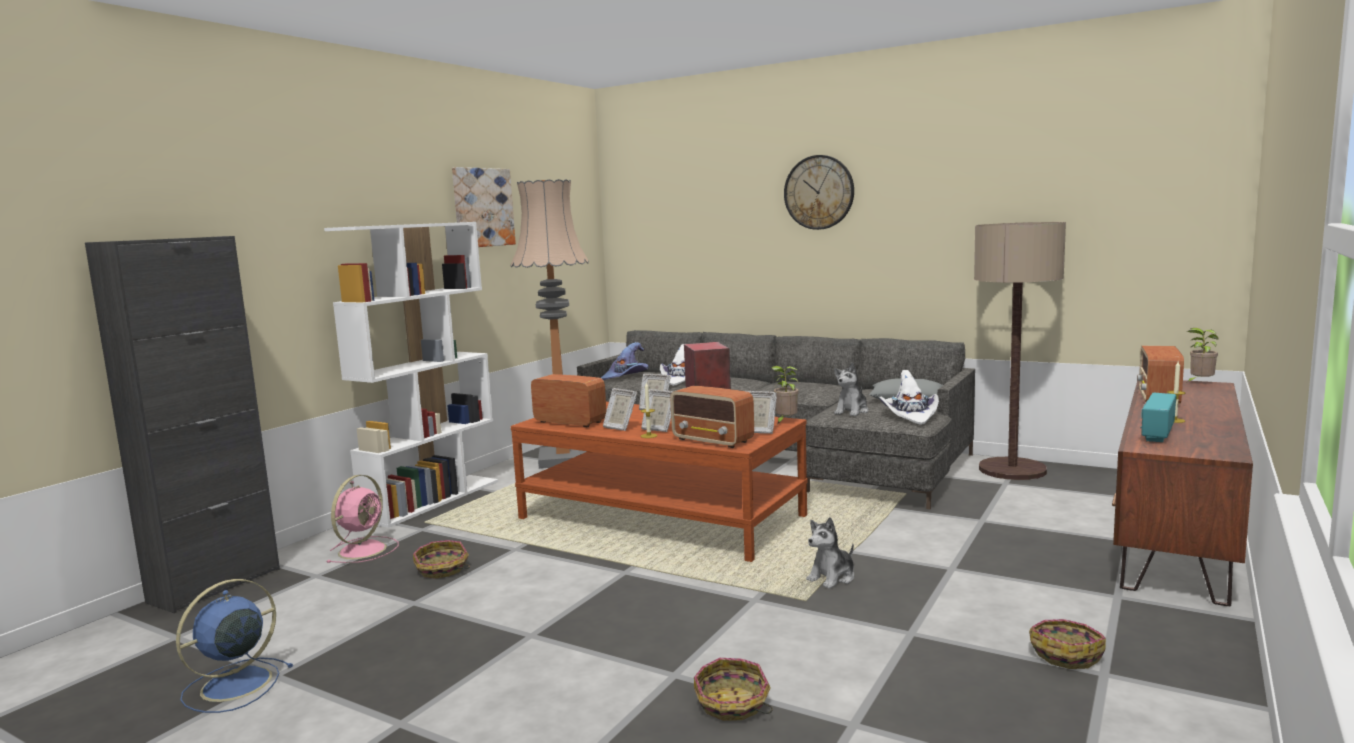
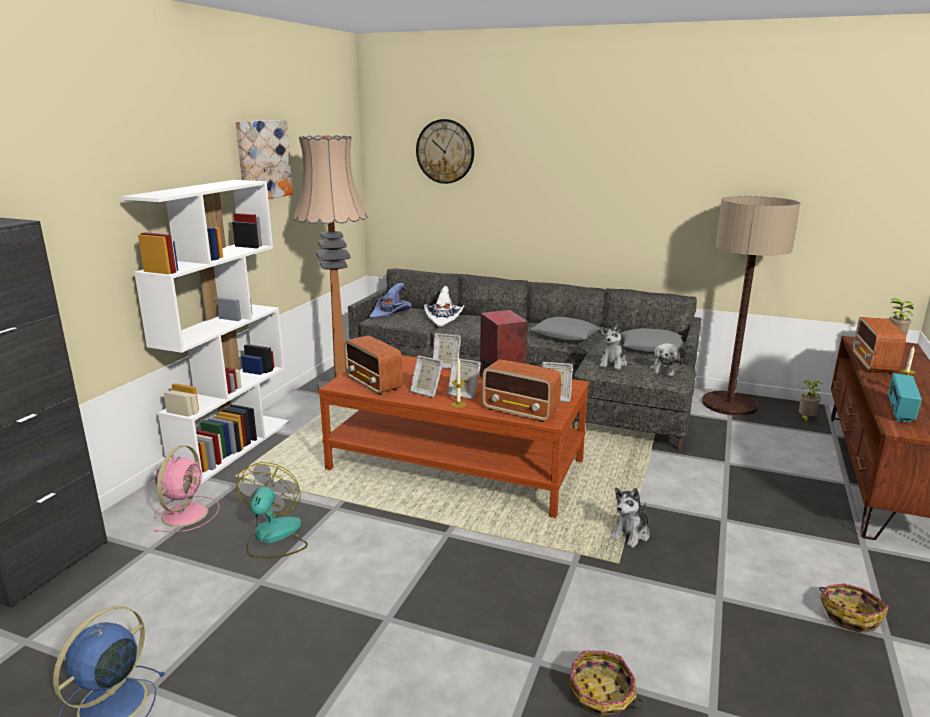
camera: 10 degrees left, 10 degrees up
(442, 570) = (273, 537): basket -> fan
(569, 422) = (374, 384): radio -> radio turned 150 degrees counterclockwise
(785, 422) = (572, 385): potted plant -> potted plant (805, 419)
(810, 390) = (565, 335): none -> grey pillow
(819, 192) = (574, 154): wall clock -> wall clock (445, 151)
(910, 416) = (665, 369): white hat -> plush toy

